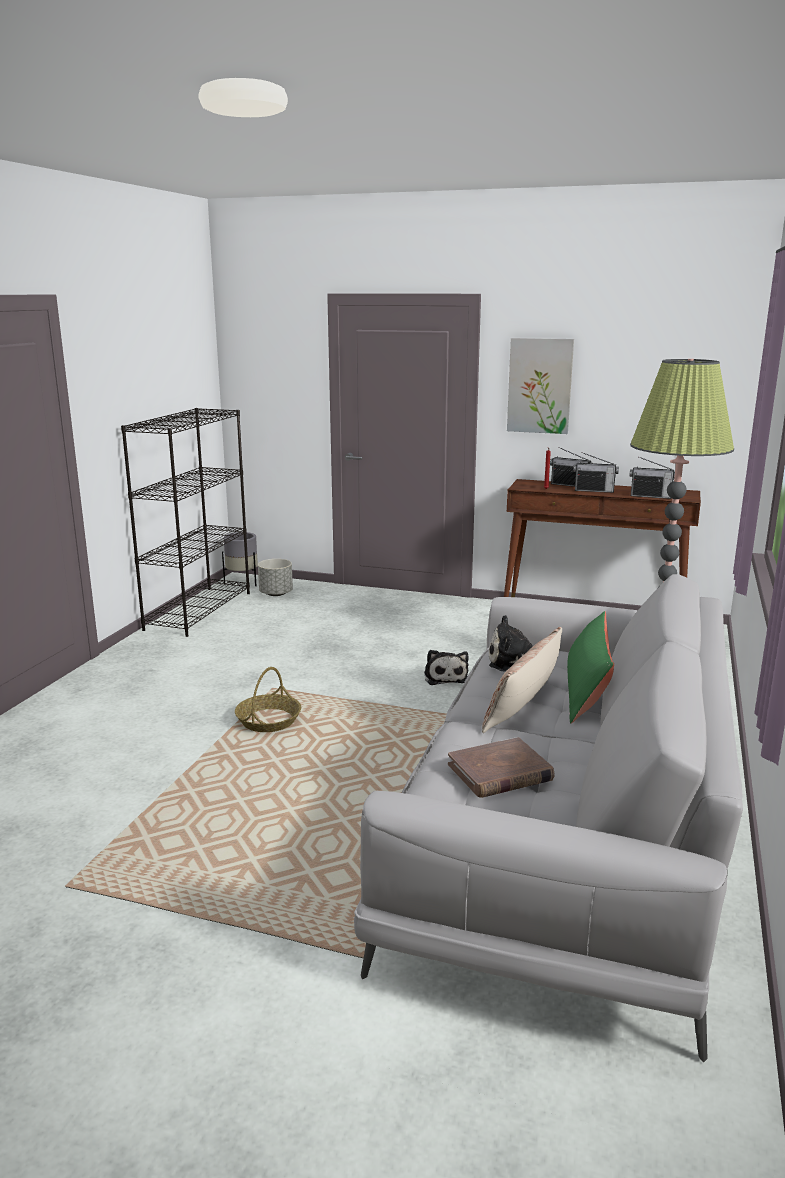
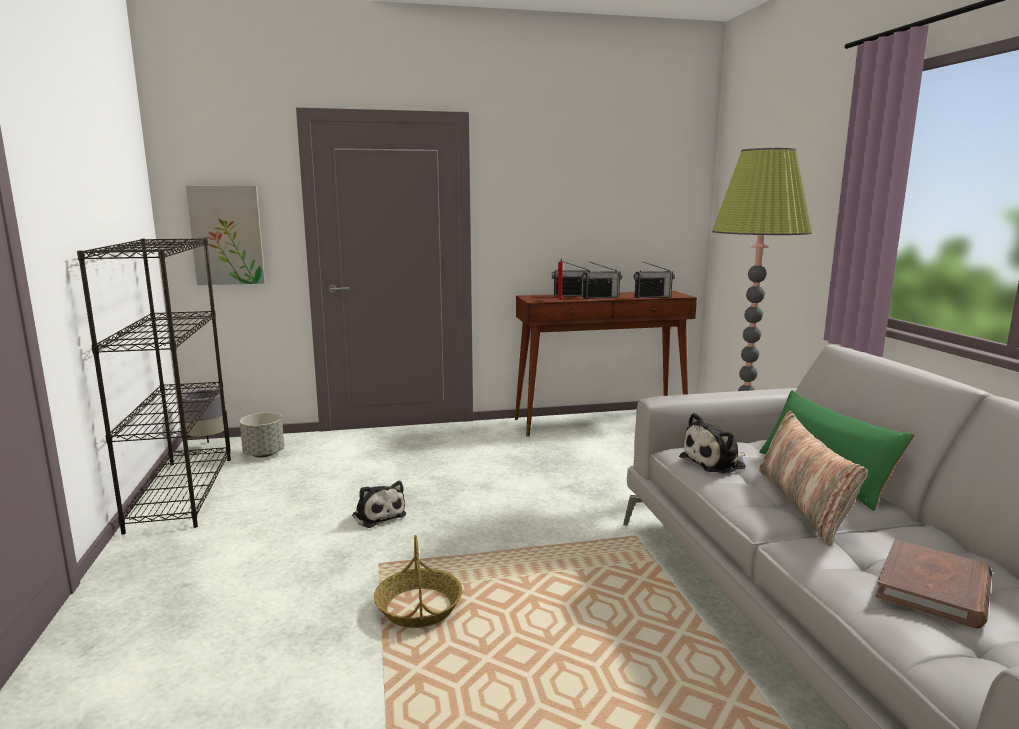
camera: 30 degrees left, 5 degrees down
(445, 677) = (546, 502): plush toy -> plush toy (378, 515)
(540, 386) = (531, 203): picture -> picture (227, 235)

